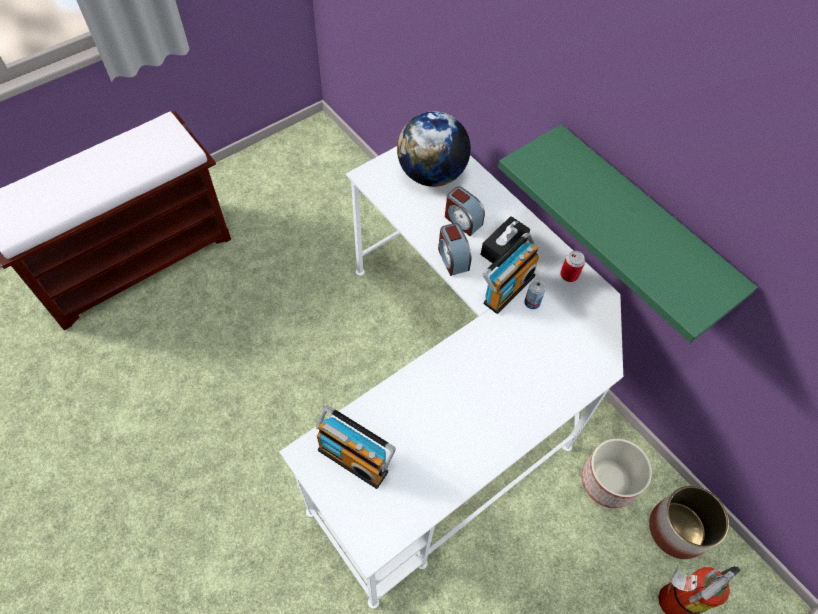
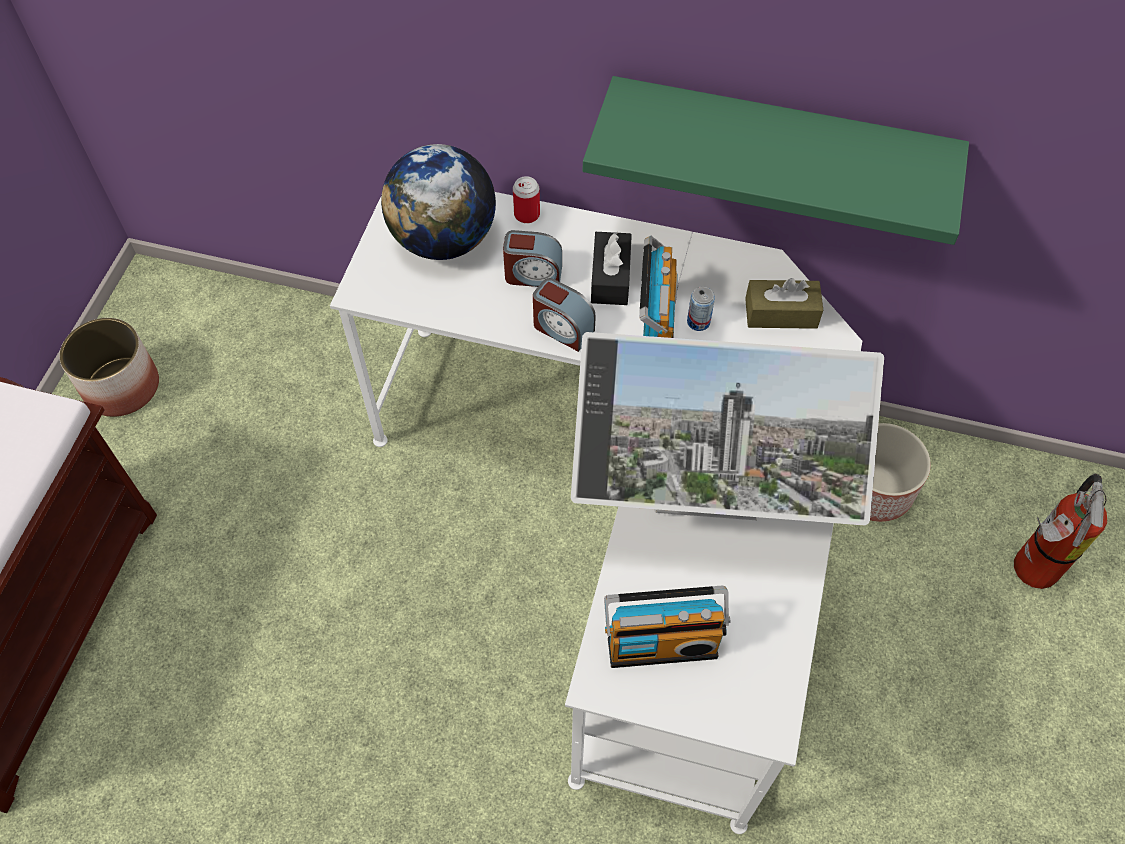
camera: 35 degrees left, 0 degrees up
(443, 405) = (705, 508): none -> monitor
(569, 275) = (710, 263): can -> can (527, 214)
(586, 329) = (781, 313): none -> brown tissue box
(677, 528) = (979, 489): planter -> planter (122, 386)

